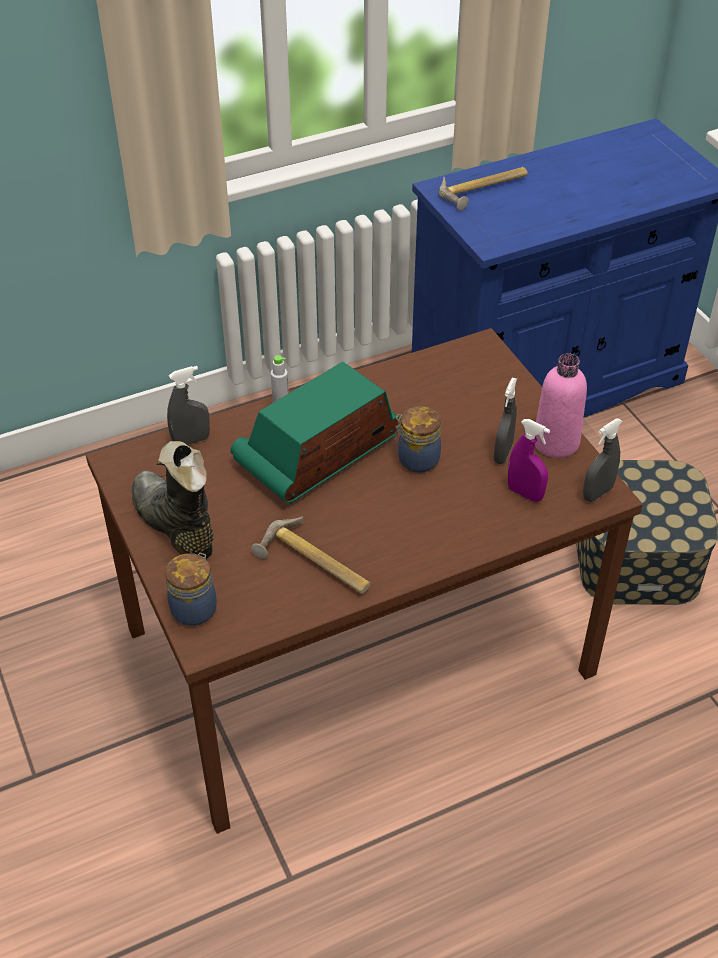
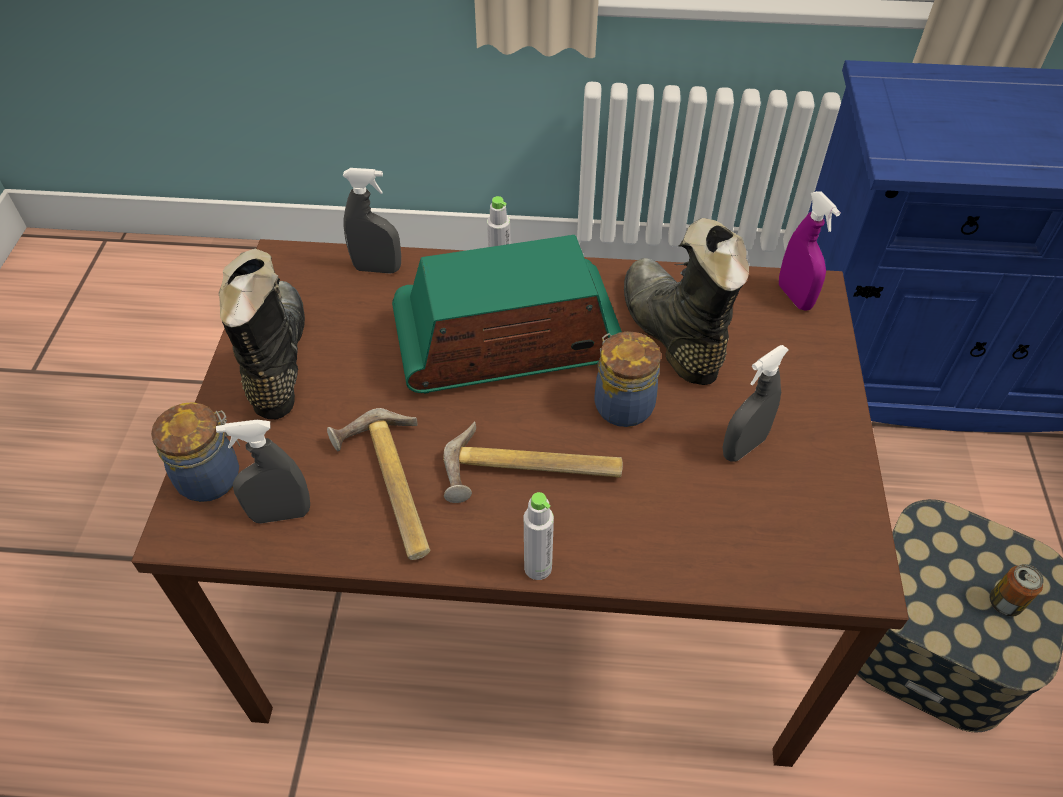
camera: 30 degrees right, 5 degrees up
(415, 405) = (670, 332): none -> black boot
(435, 566) = (538, 567): none -> grey bottle
(484, 190) = (935, 95): hammer -> hammer (531, 474)
(525, 493) = (736, 519): purple spray bottle -> purple spray bottle (794, 297)
(556, 442) = (831, 463): pink bottle -> none
(597, 493) = (846, 569): grey spray bottle -> grey spray bottle (281, 514)
(671, 505) = (1004, 603): none -> can

